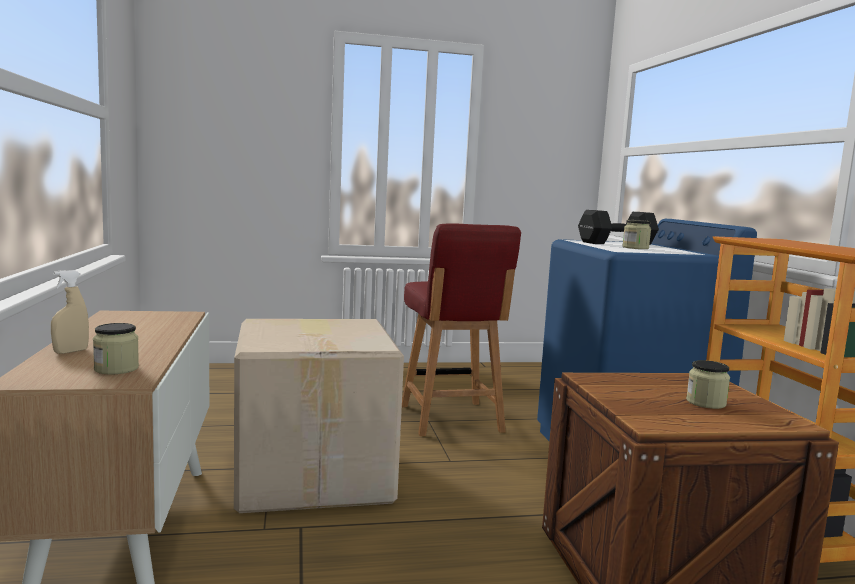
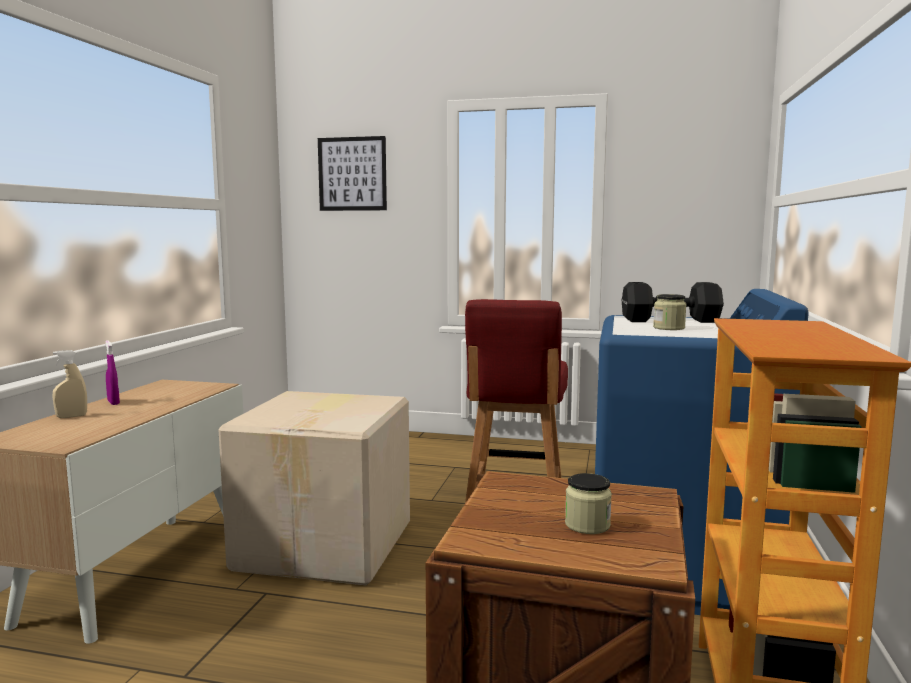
camera: 25 degrees right, 0 degrees up
(94, 335) = (113, 403): none -> purple spray bottle
(116, 369) = (72, 434): jar -> none
(227, 94) = (352, 174): none -> picture

